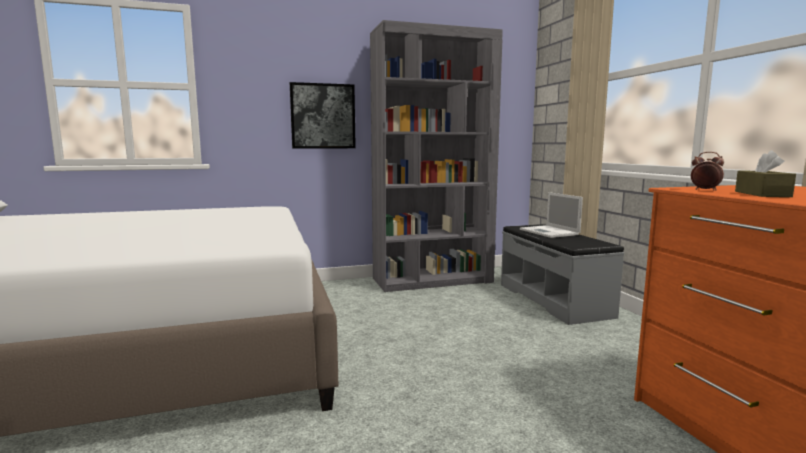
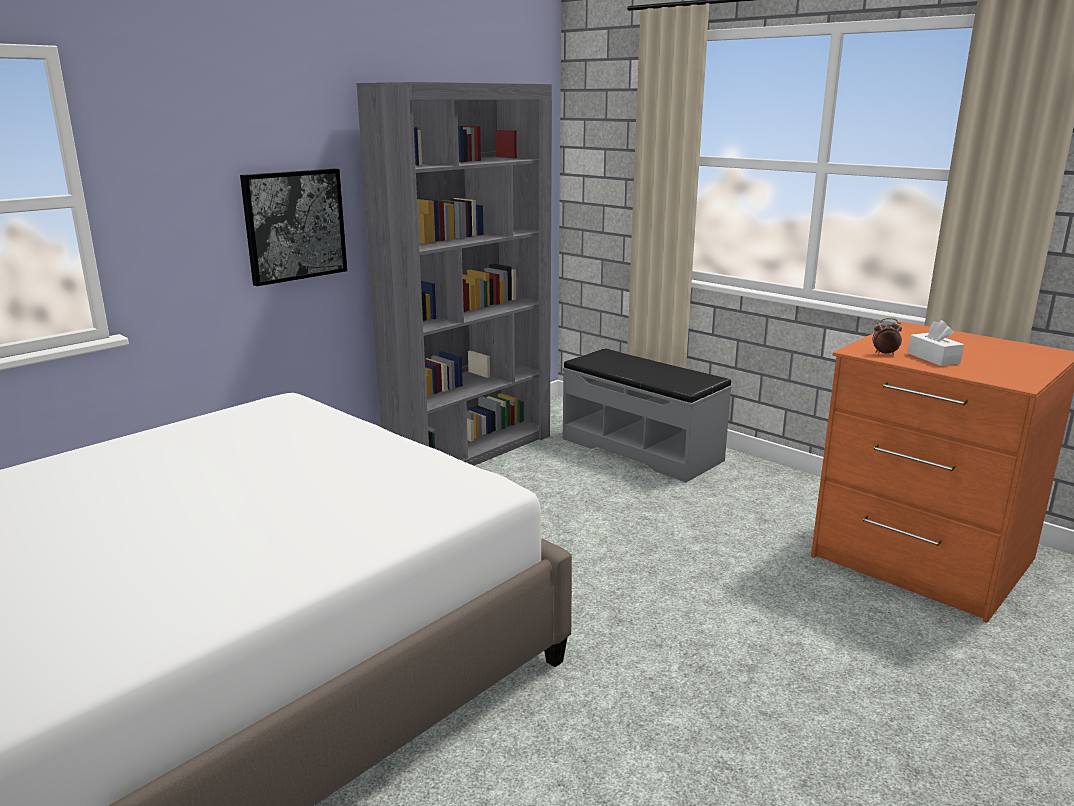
camera: 30 degrees left, 10 degrees up
(550, 232) = (633, 366): laptop -> none
(762, 194) = (933, 358): brown tissue box -> white tissue box

